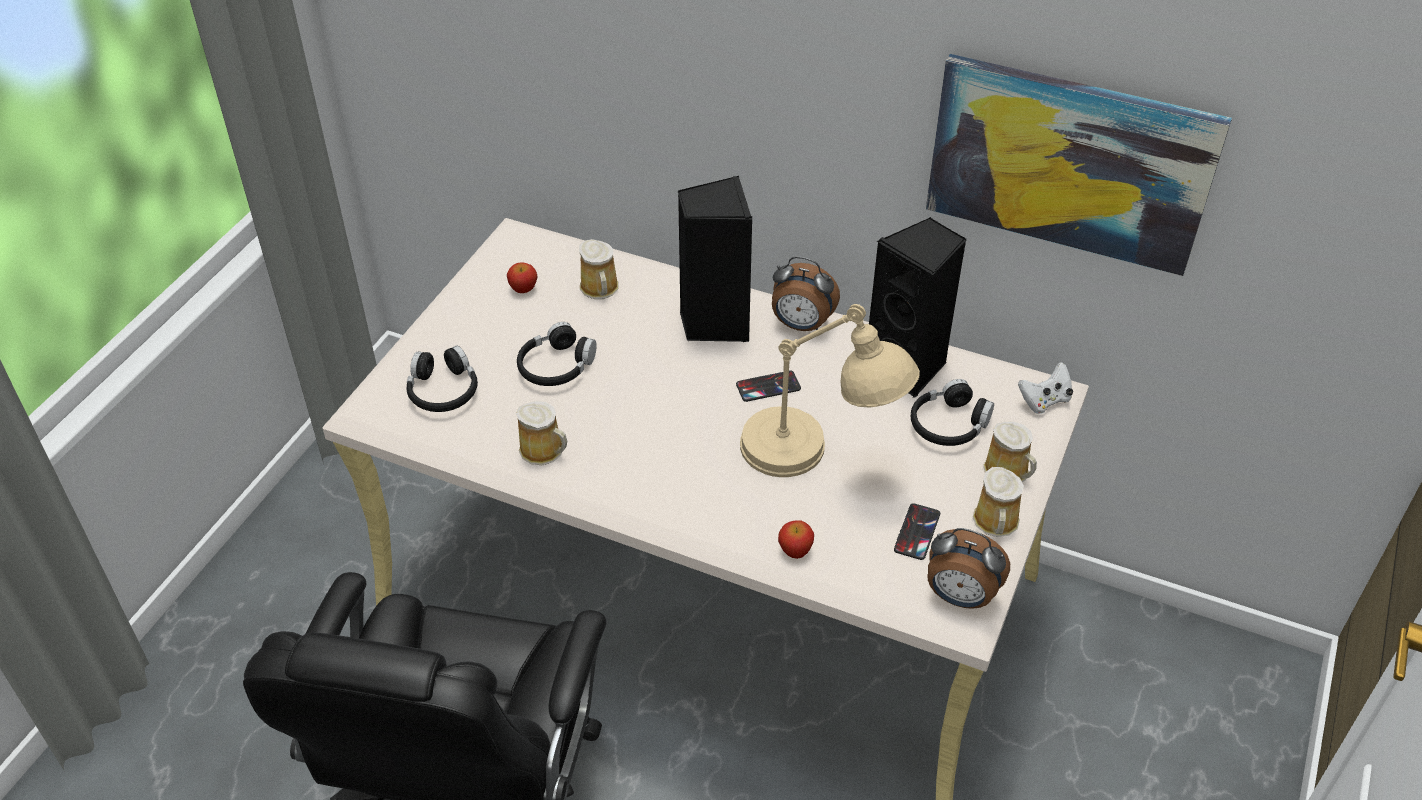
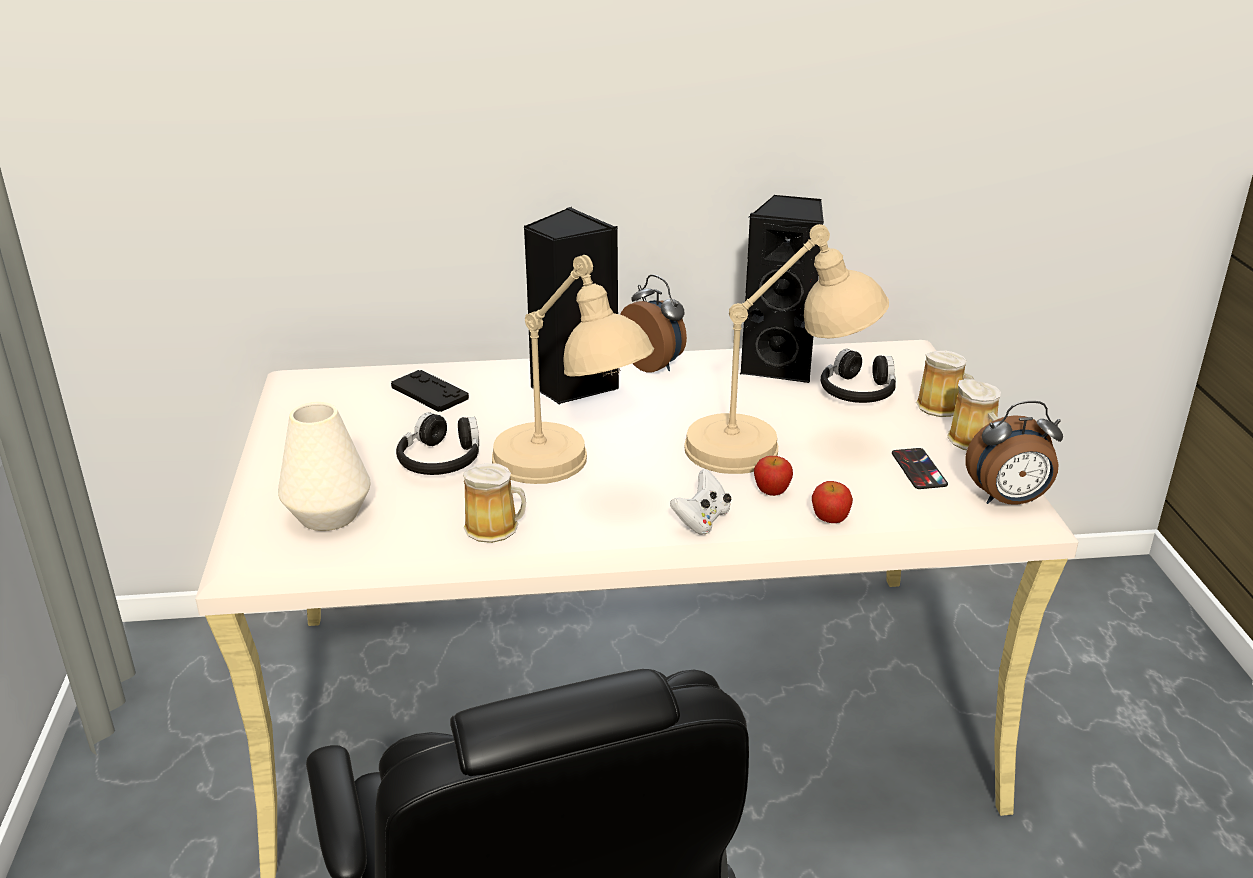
camera: 30 degrees left, 15 degrees down
(443, 390) = (328, 515): black headphones -> white vase
(523, 289) = (345, 413): apple -> apple (772, 491)
(600, 289) = (429, 392): mug -> black game controller
(635, 421) = (569, 475): none -> beige table lamp
(768, 386) = (671, 413): phone -> none
(801, 325) = (654, 365): alarm clock -> alarm clock turned 120 degrees counterclockwise
(1044, 401) = (914, 355): white game controller -> white game controller (702, 520)
(1070, 162) = (889, 103): picture -> none

